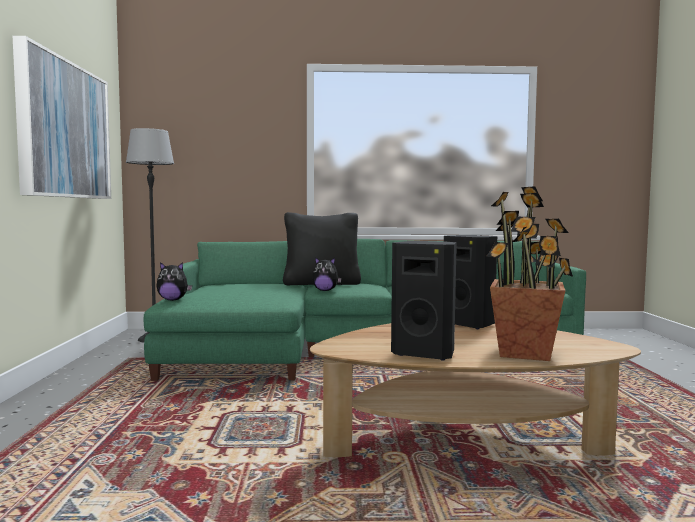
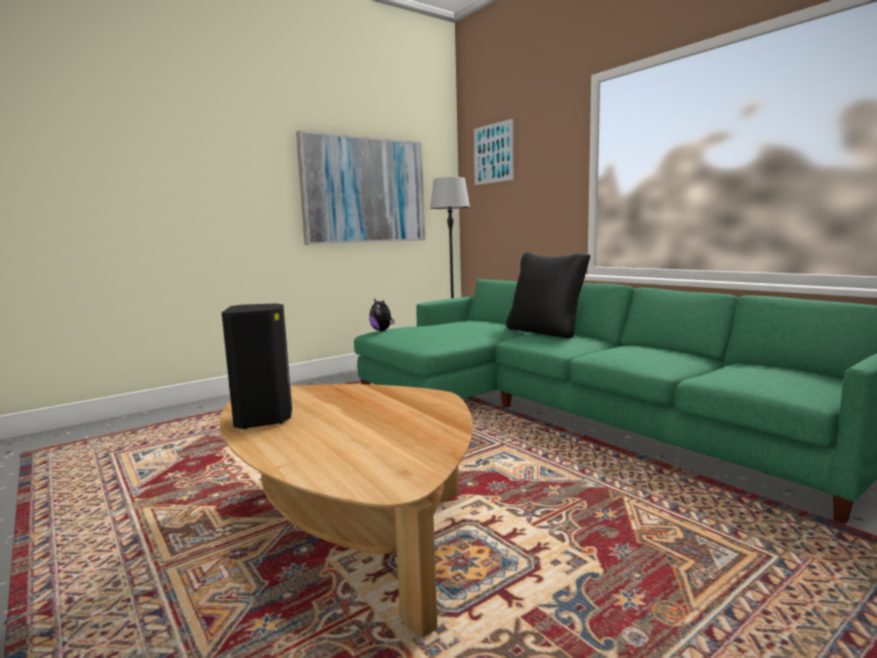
camera: 55 degrees right, 5 degrees up
(181, 111) = (493, 153): none -> picture
(325, 290) = (518, 340): plush toy -> none
(470, 324) = (430, 406): black speaker -> none
(525, 353) = (305, 450): potted plant -> none

